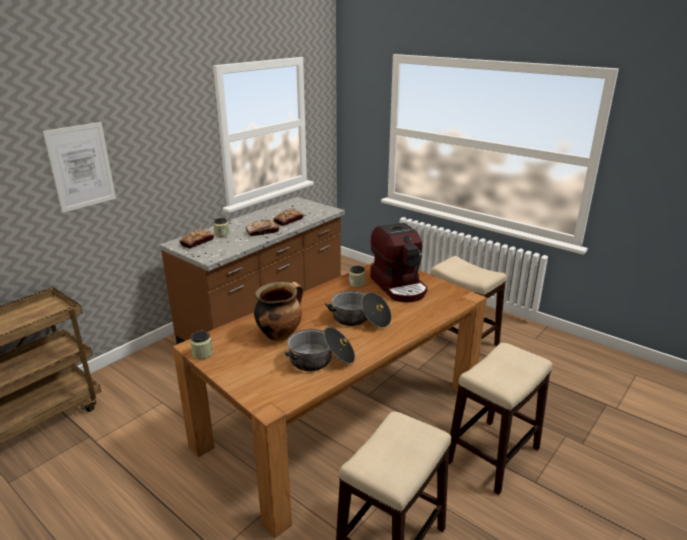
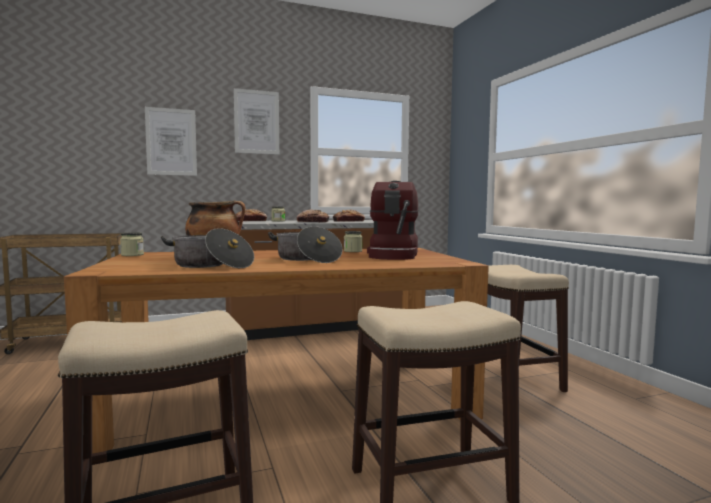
camera: 30 degrees right, 20 degrees down
(167, 120) = (256, 122): none -> picture

